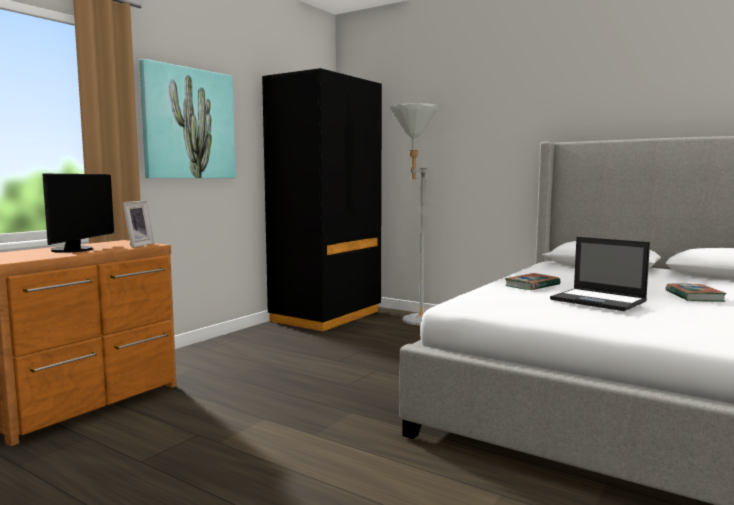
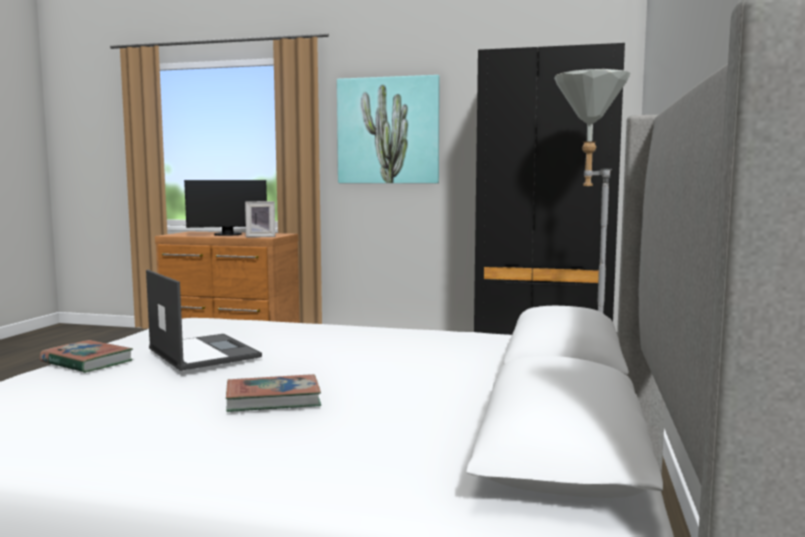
camera: 70 degrees right, 0 degrees up
(532, 285) = (312, 333): book -> book (87, 362)
(599, 300) = (202, 352): laptop -> laptop turned 120 degrees clockwise

